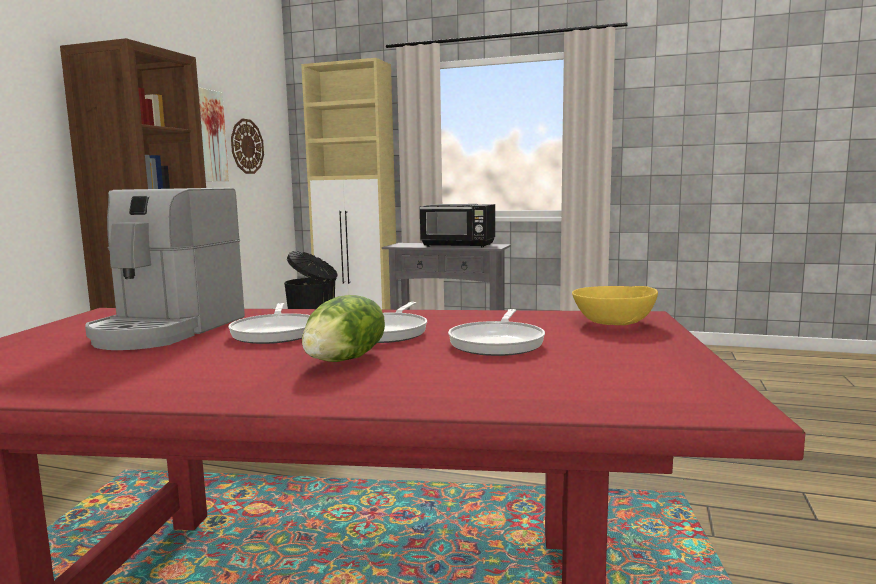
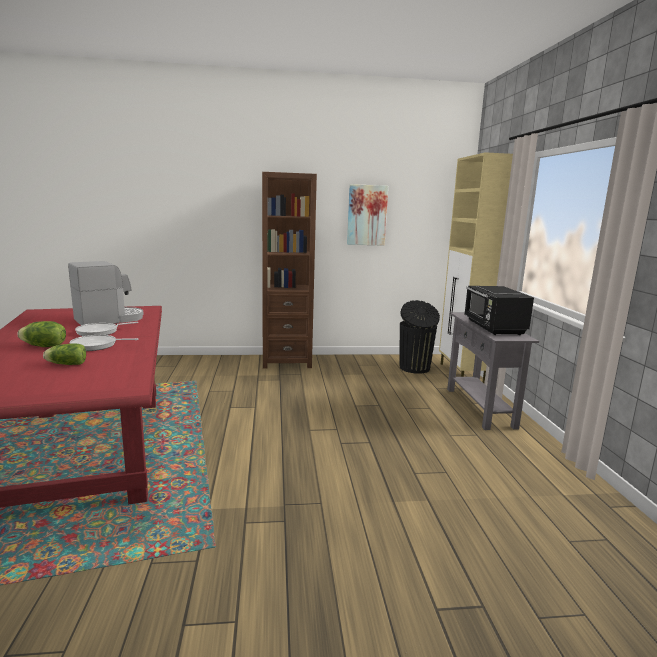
camera: 65 degrees right, 5 degrees up
(168, 330) = (109, 319): coffee machine -> coffee machine turned 150 degrees clockwise
(247, 146) = (413, 221): wall clock -> none
(498, 343) = (65, 364): frying pan -> lettuce
(613, 322) = (110, 382): yellow bowl -> none

